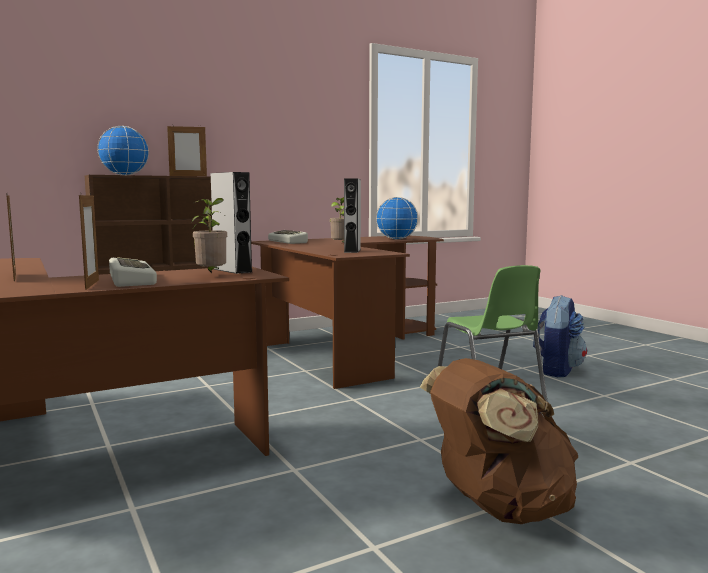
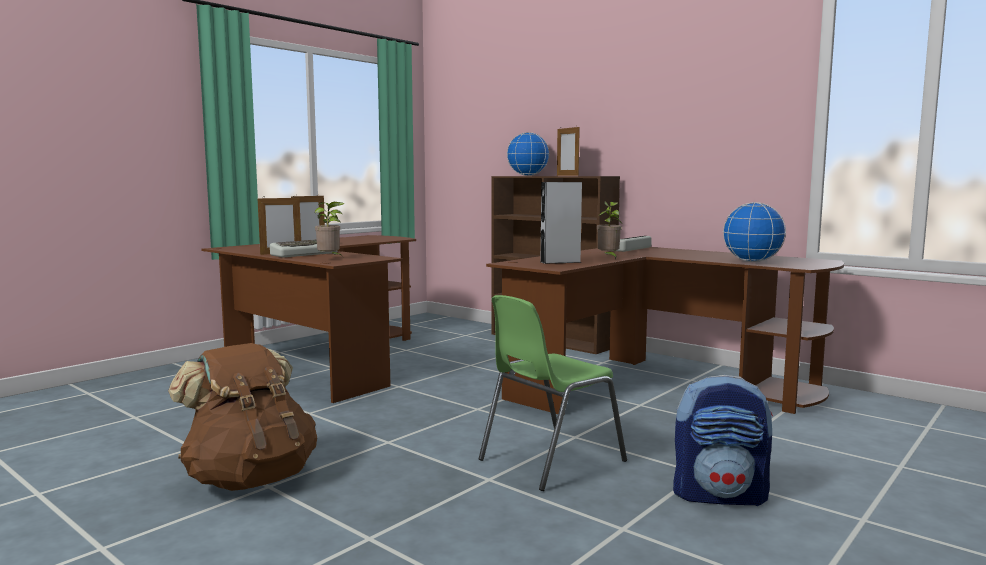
camera: 70 degrees right, 0 degrees up
(232, 270) = (364, 258): grey speaker -> none

